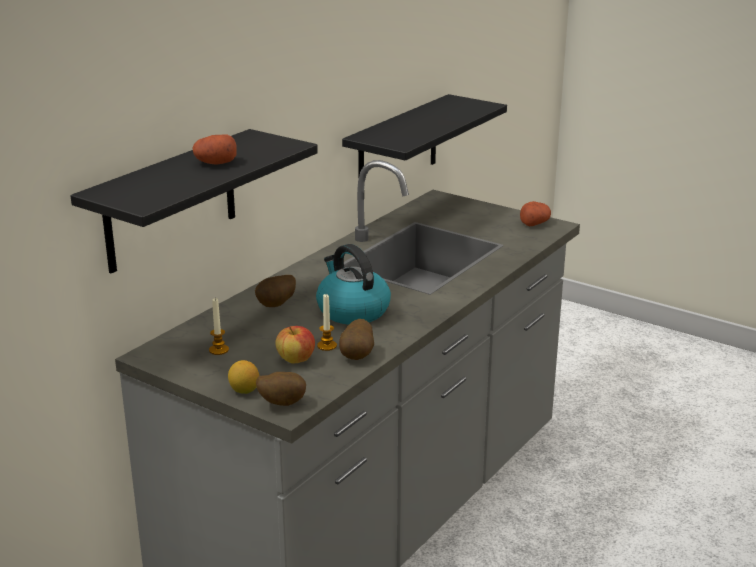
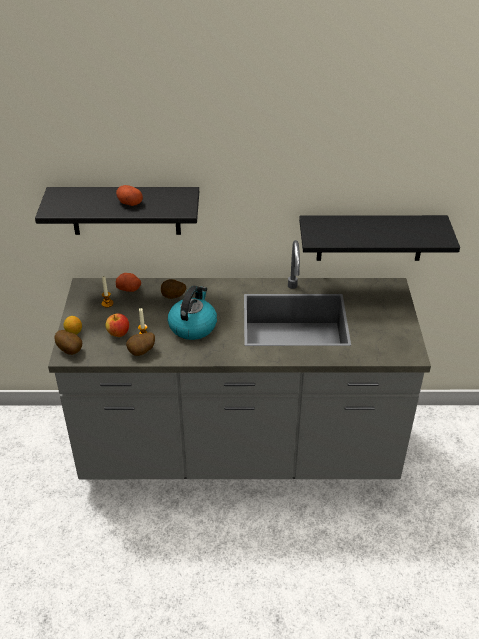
camera: 55 degrees right, 15 degrees up
(534, 223) = (404, 344): potato -> potato (129, 288)

